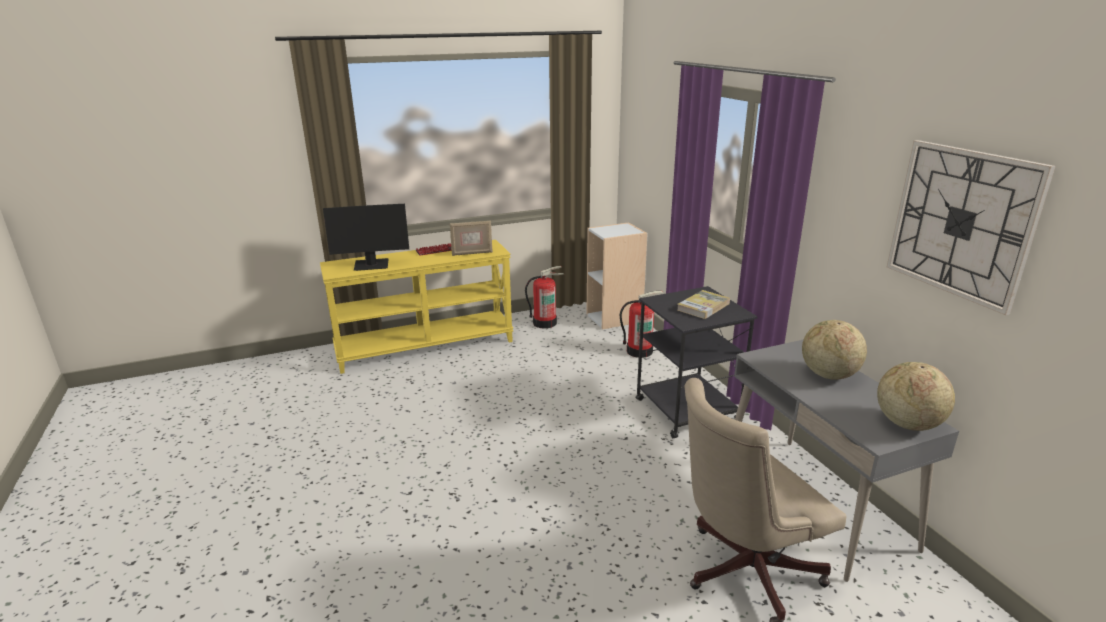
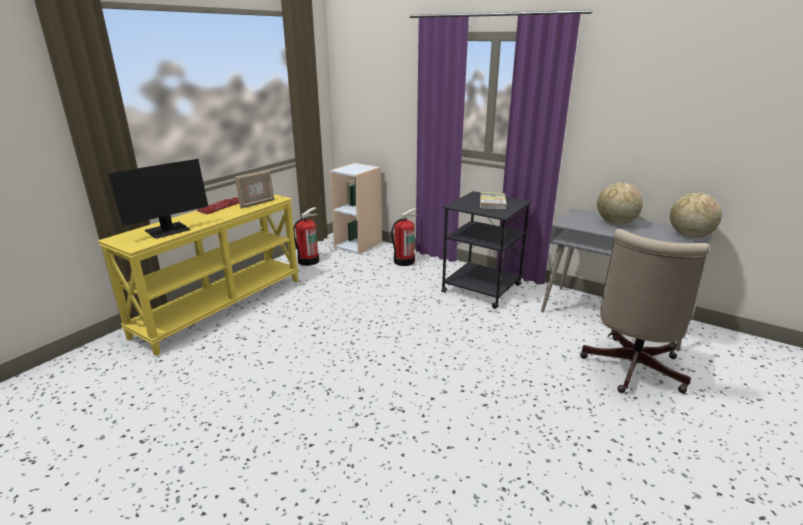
camera: 35 degrees left, 0 degrees up
(961, 223) = (700, 98): wall clock -> none

